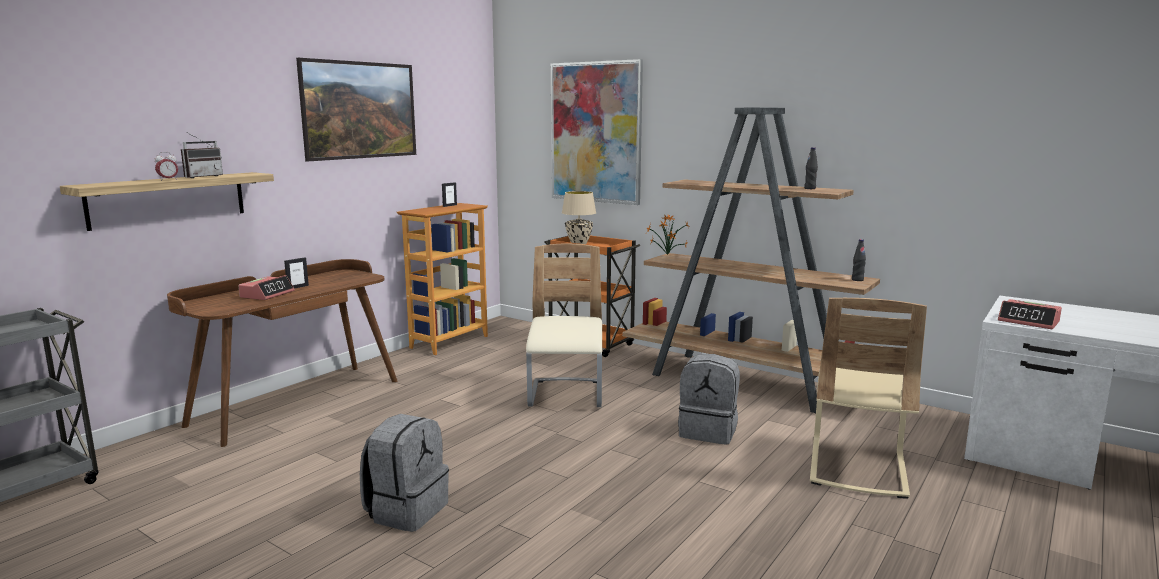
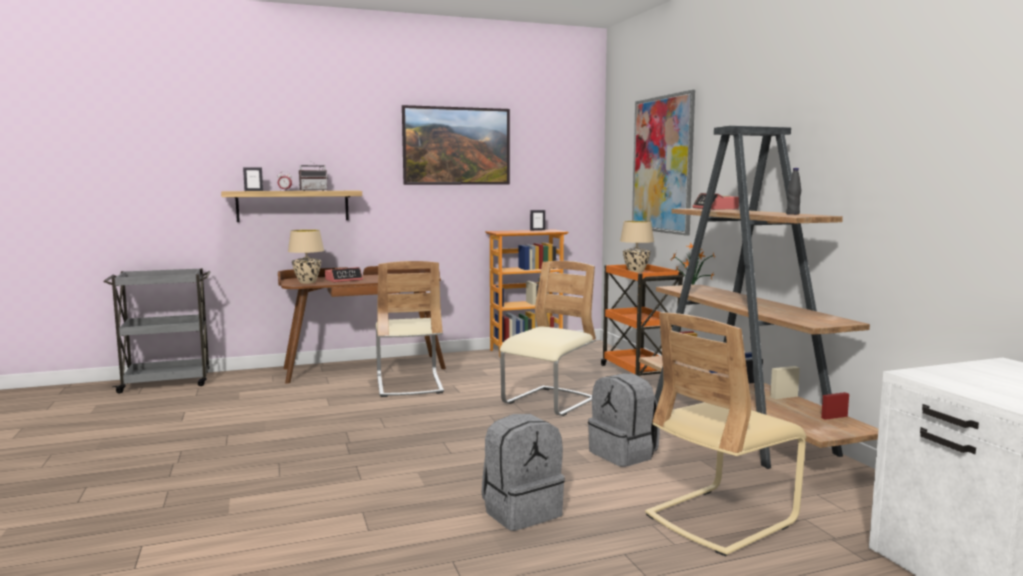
camera: 35 degrees right, 5 degrees down
(226, 305) = (307, 282): none -> beige table lamp
(297, 287) = (371, 278): picture frame -> picture frame (253, 191)
(389, 410) = (409, 385): none -> beige chair
(406, 510) = (319, 442): grey backpack -> grey backpack (521, 511)
(857, 280) = (834, 321): black bottle -> none
(1028, 321) = (949, 380): alarm clock -> alarm clock (715, 209)

